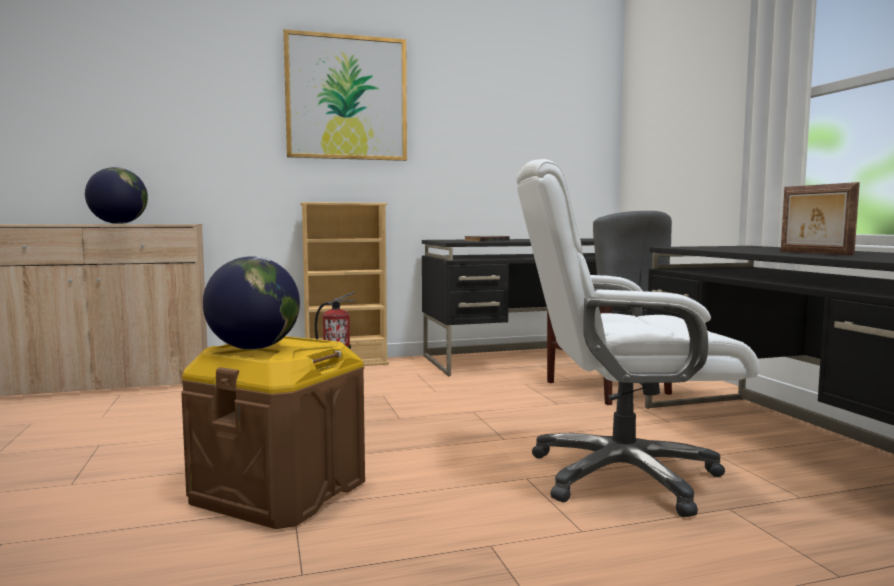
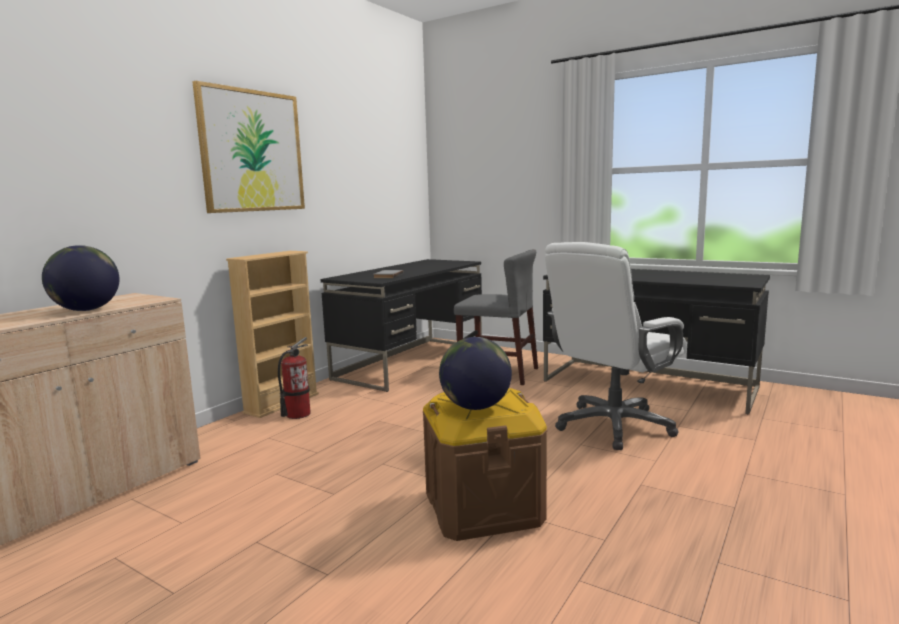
camera: 40 degrees left, 5 degrees up
(813, 253) = (656, 276): picture frame -> none

